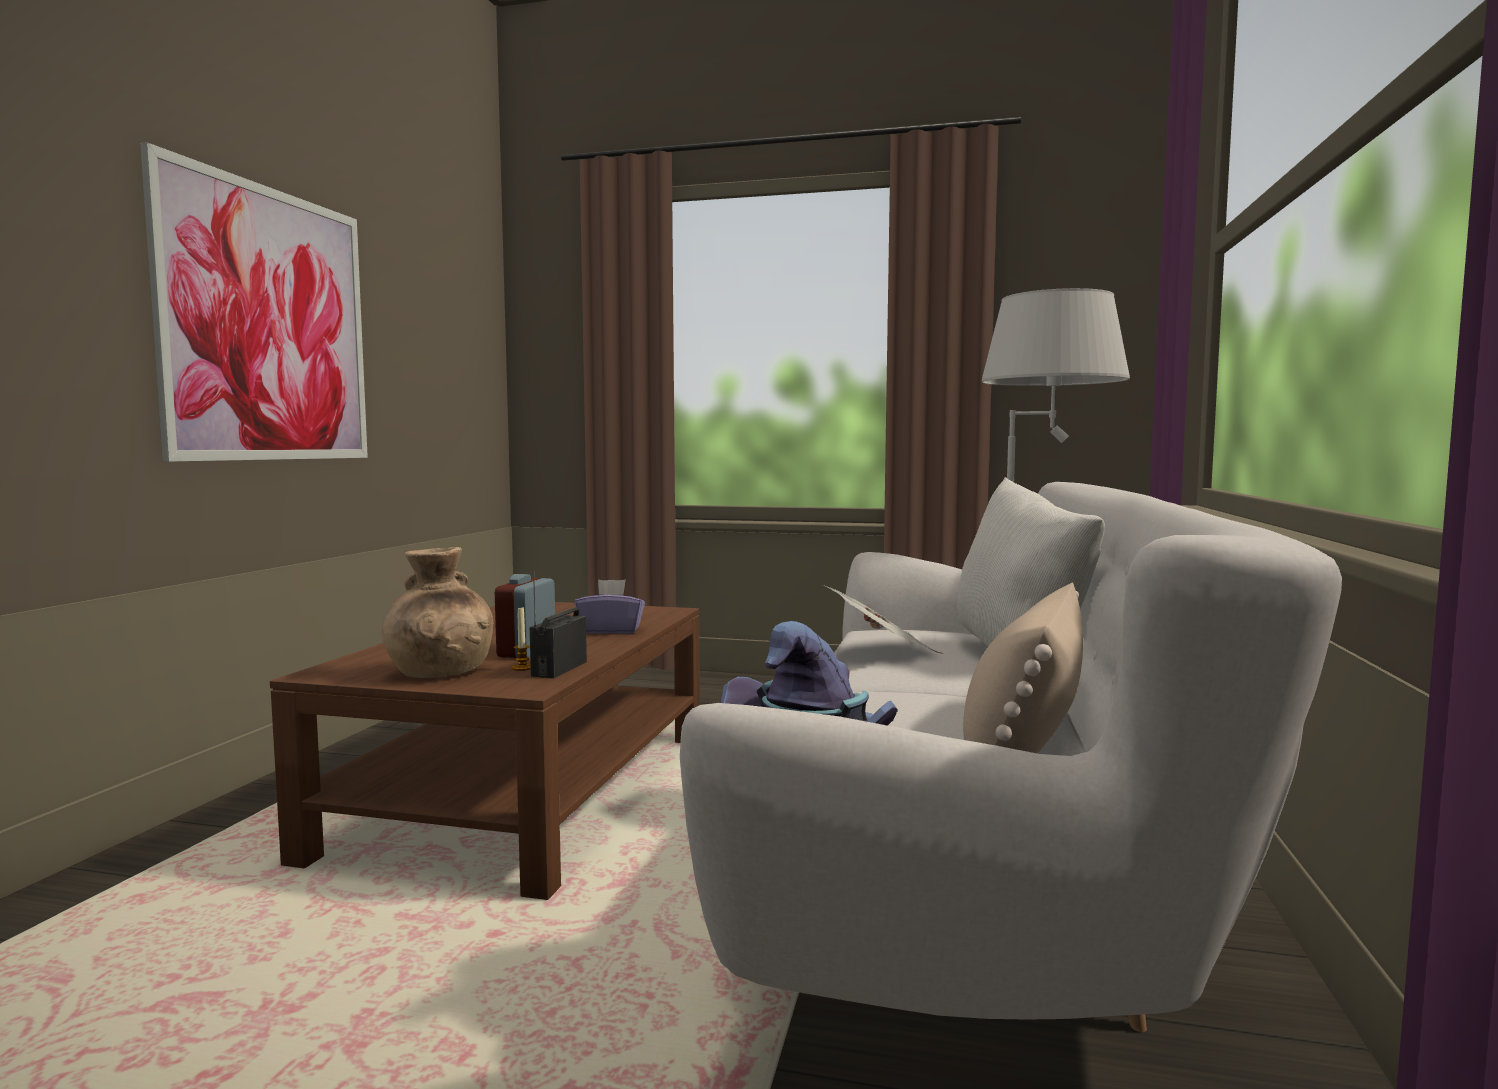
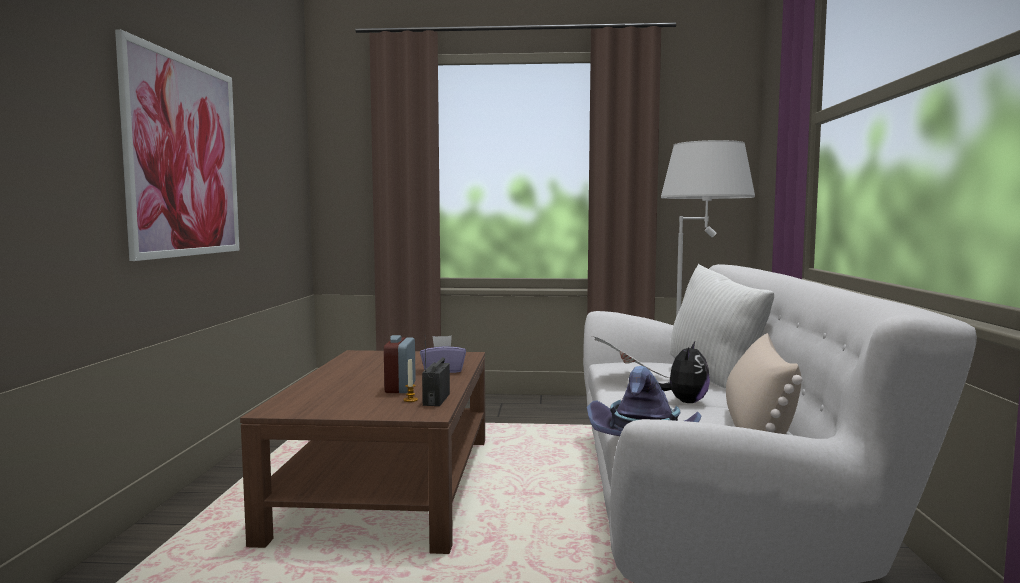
camera: 10 degrees left, 0 degrees up
(440, 672) = (357, 406): brown vase -> none
(941, 690) = (685, 402): none -> plush toy

